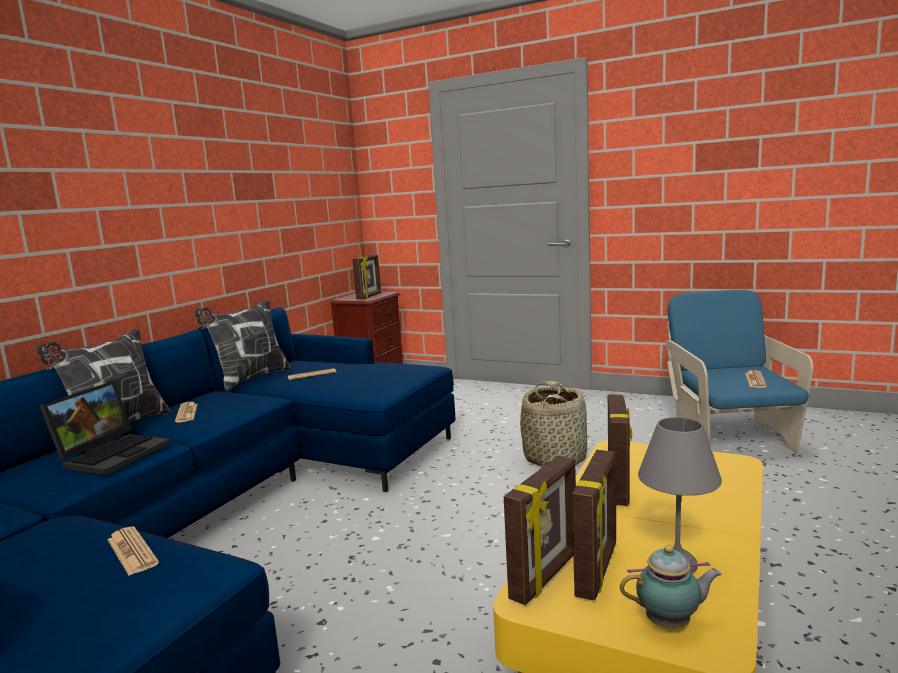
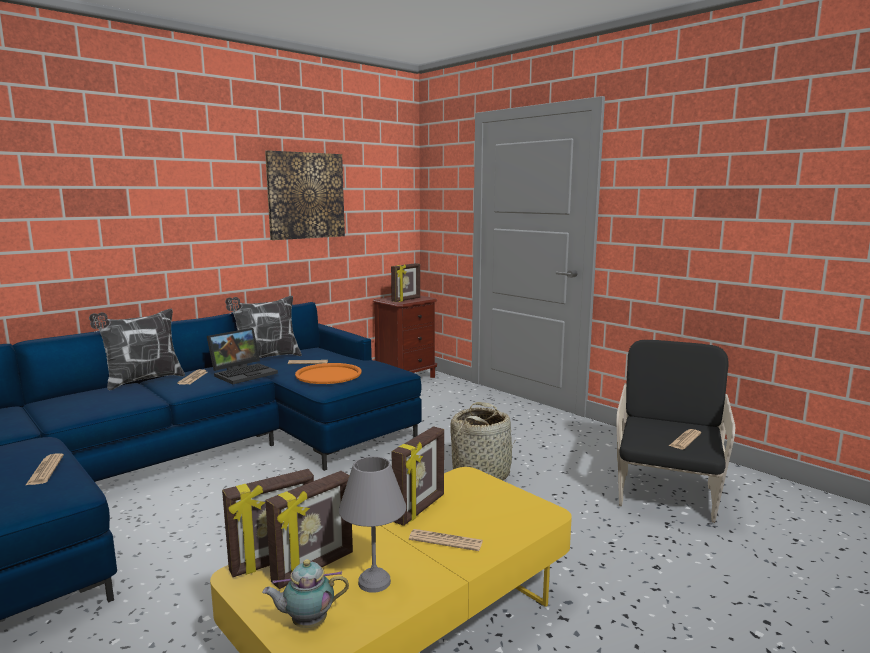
camera: 20 degrees right, 0 degrees up
(113, 453) = (117, 399): laptop -> laptop (244, 373)
(254, 180) = (305, 195): none -> picture
(355, 382) = (328, 375): none -> orange tray
(671, 623) = (307, 623): teapot -> teapot turned 150 degrees clockwise
(686, 508) = (445, 541): none -> newspaper
(730, 436) = (666, 491): blue armchair -> black armchair

